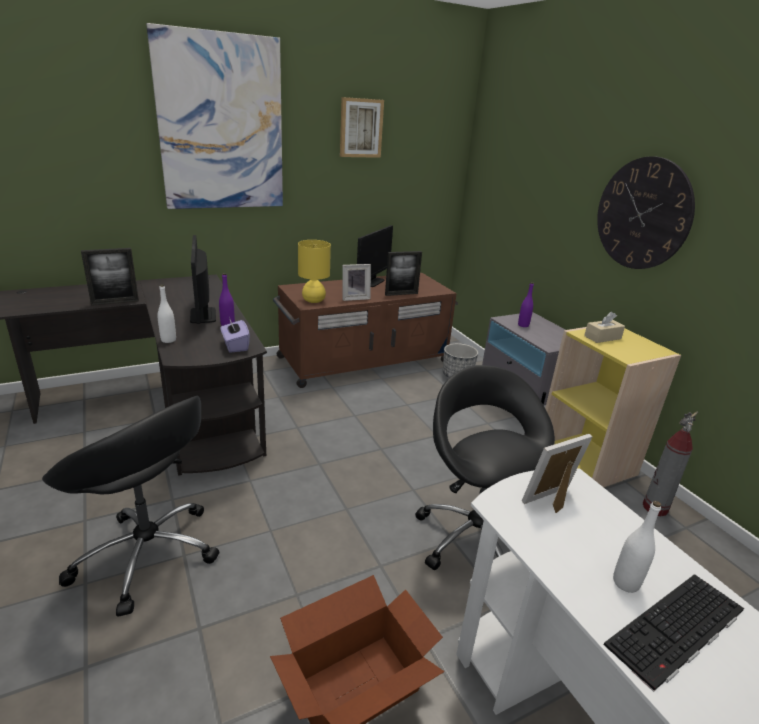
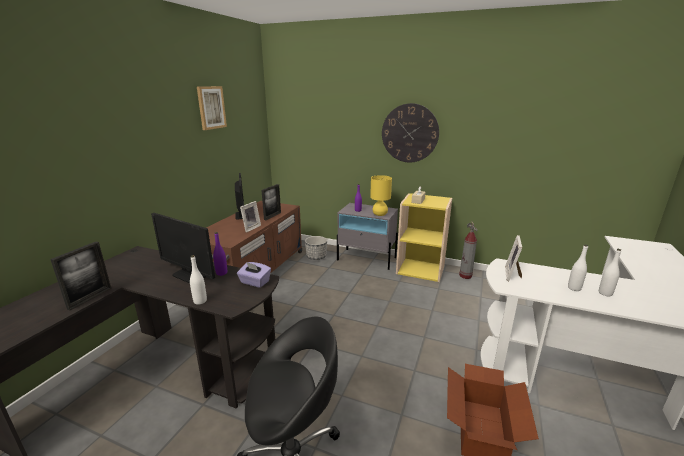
camera: 40 degrees left, 5 degrees down
(221, 124) = (119, 117): picture -> none
(313, 300) = (227, 239): yellow table lamp -> yellow table lamp (379, 214)
(474, 535) = (428, 329): black office chair -> none
(677, 630) = (605, 293): keyboard -> white bottle

